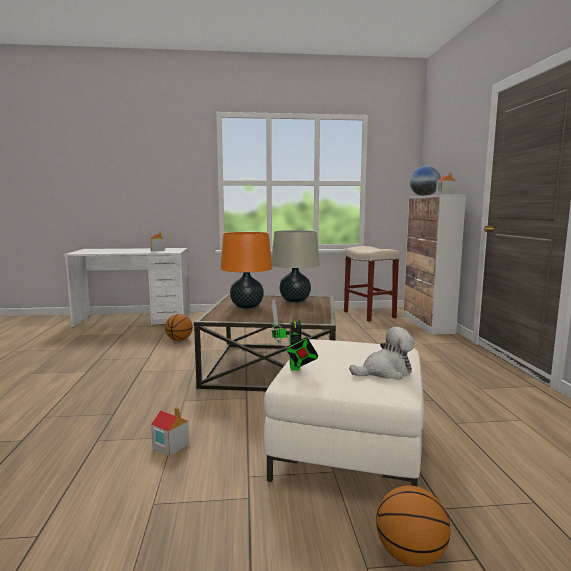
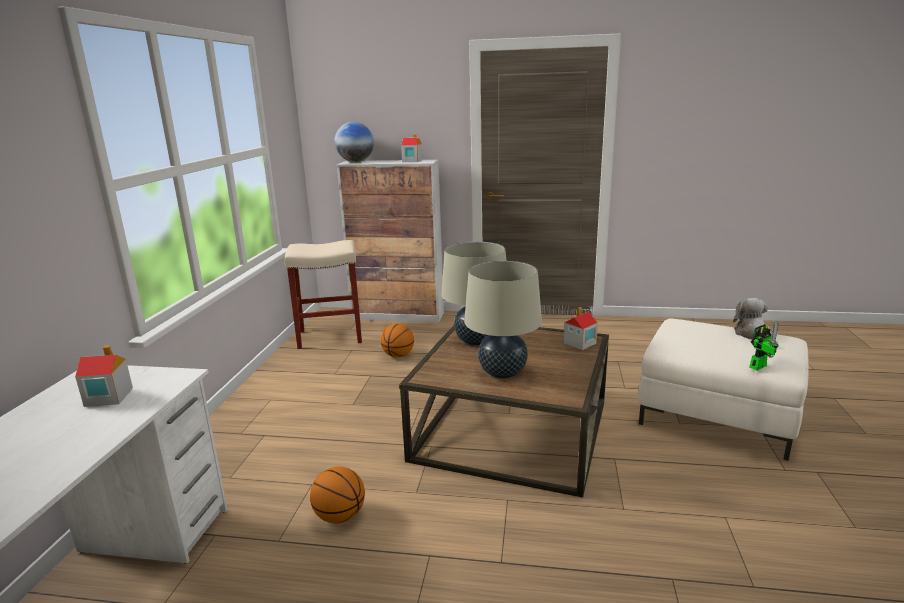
camera: 75 degrees left, 10 degrees up
(170, 445) = (746, 519): toy house -> toy house (579, 343)
(247, 307) = (502, 373): orange table lamp -> beige table lamp
(294, 368) = (759, 365): toy robot -> toy robot turned 45 degrees counterclockwise
(411, 556) = (844, 416): basketball -> basketball (398, 355)

